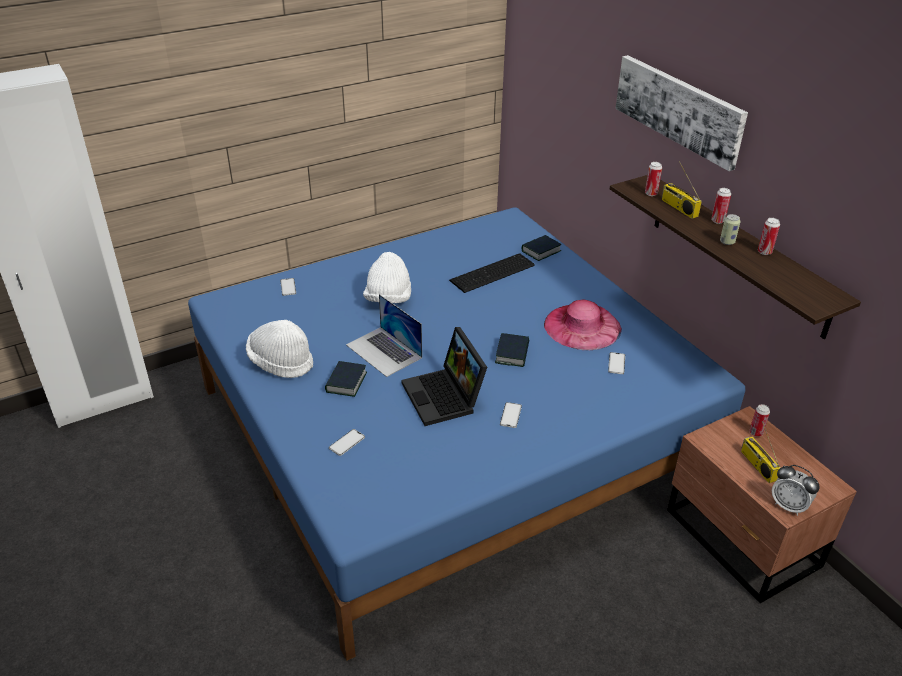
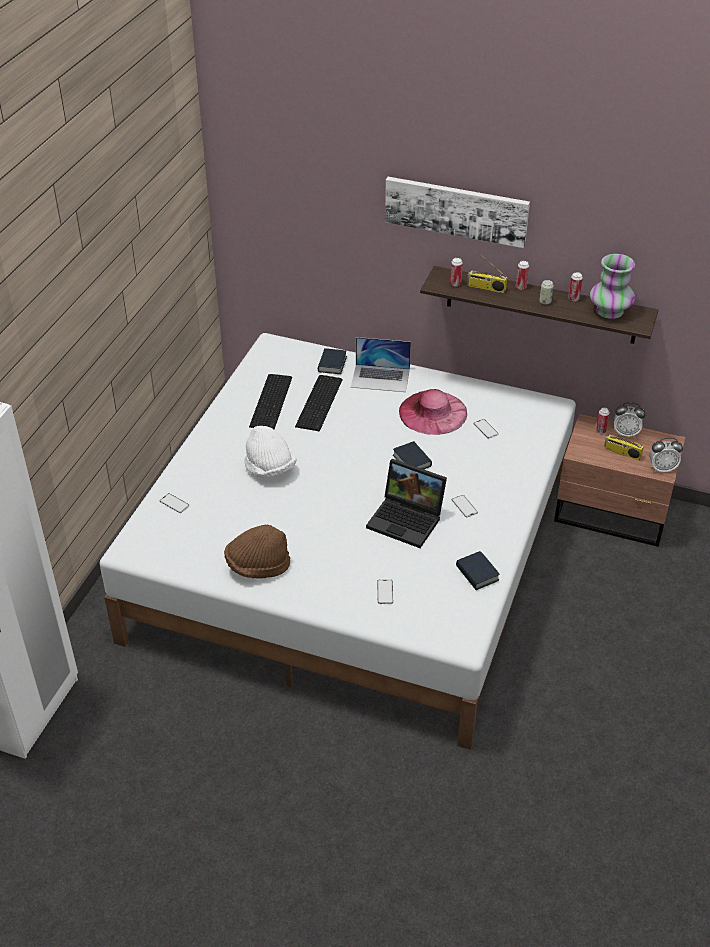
camera: 40 degrees left, 5 degrees up
(281, 362) = (257, 566): white hat -> brown hat
(346, 382) = (326, 551): book -> book (477, 574)
(384, 351) = (322, 511): laptop -> laptop (380, 378)
(449, 431) = (355, 555): blue bed -> white bed
(457, 255) = (272, 401): none -> keyboard
(783, 450) = (626, 433): none -> alarm clock
(793, 279) = (610, 311): none -> vase

